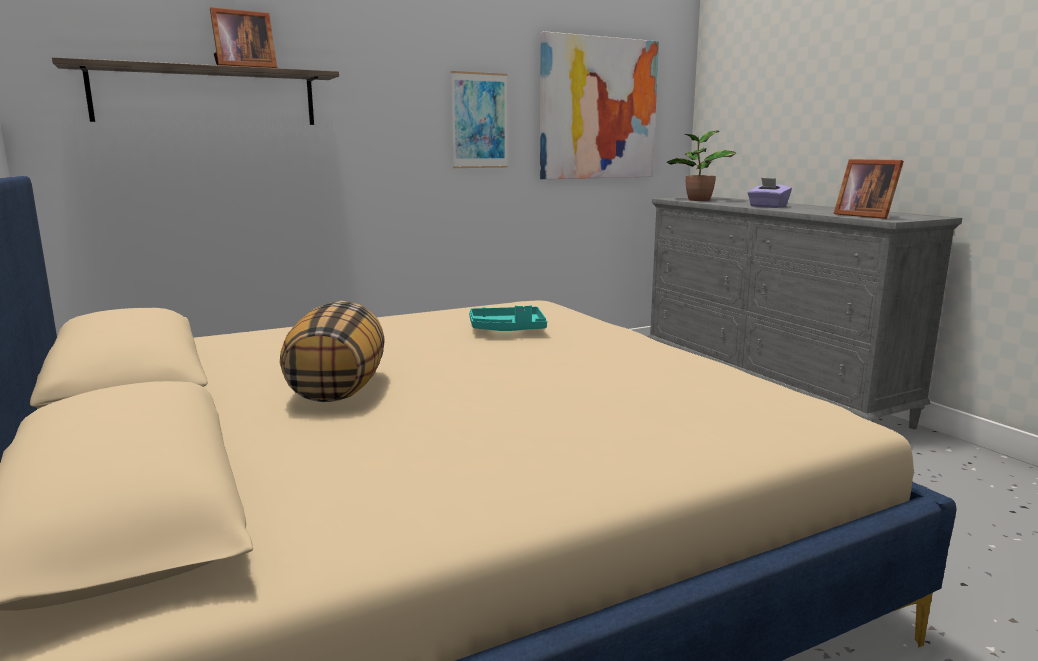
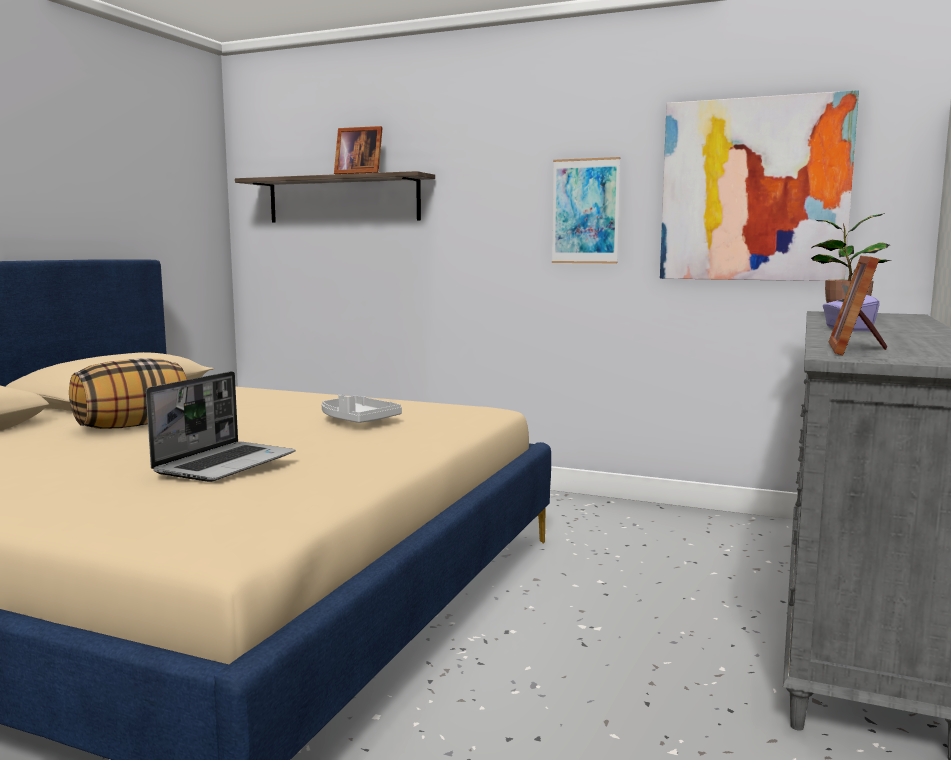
camera: 50 degrees right, 5 degrees down
(507, 330) = (357, 420): turquoise tray -> grey tray
(619, 379) = (226, 463): none -> laptop

